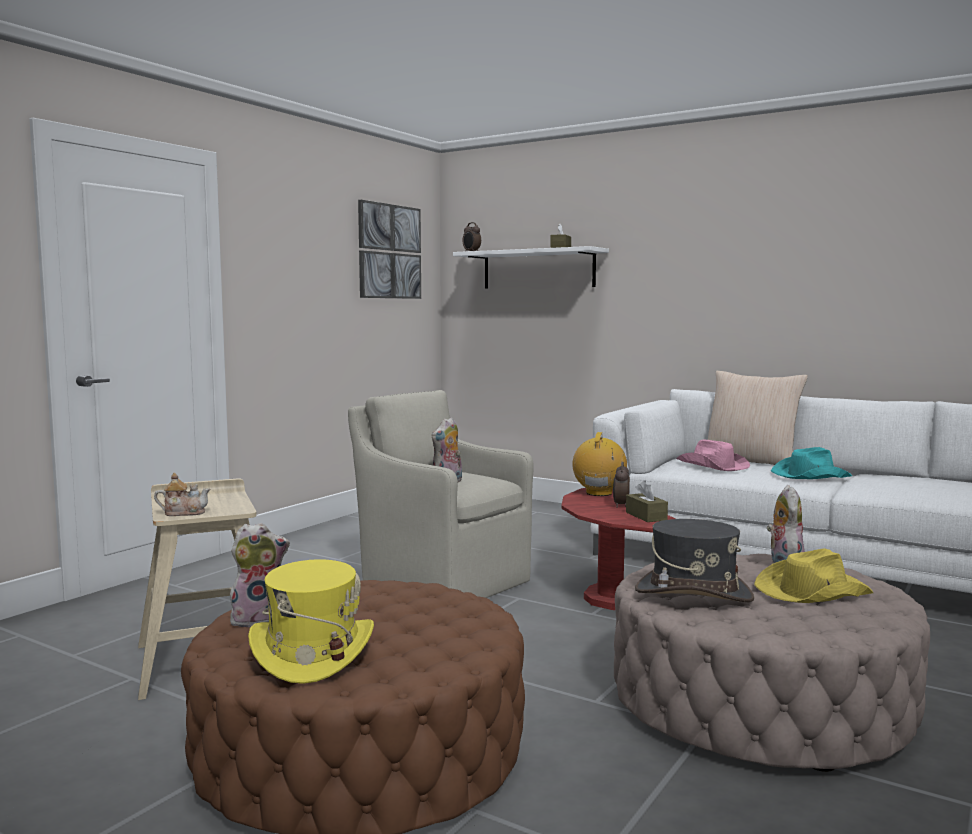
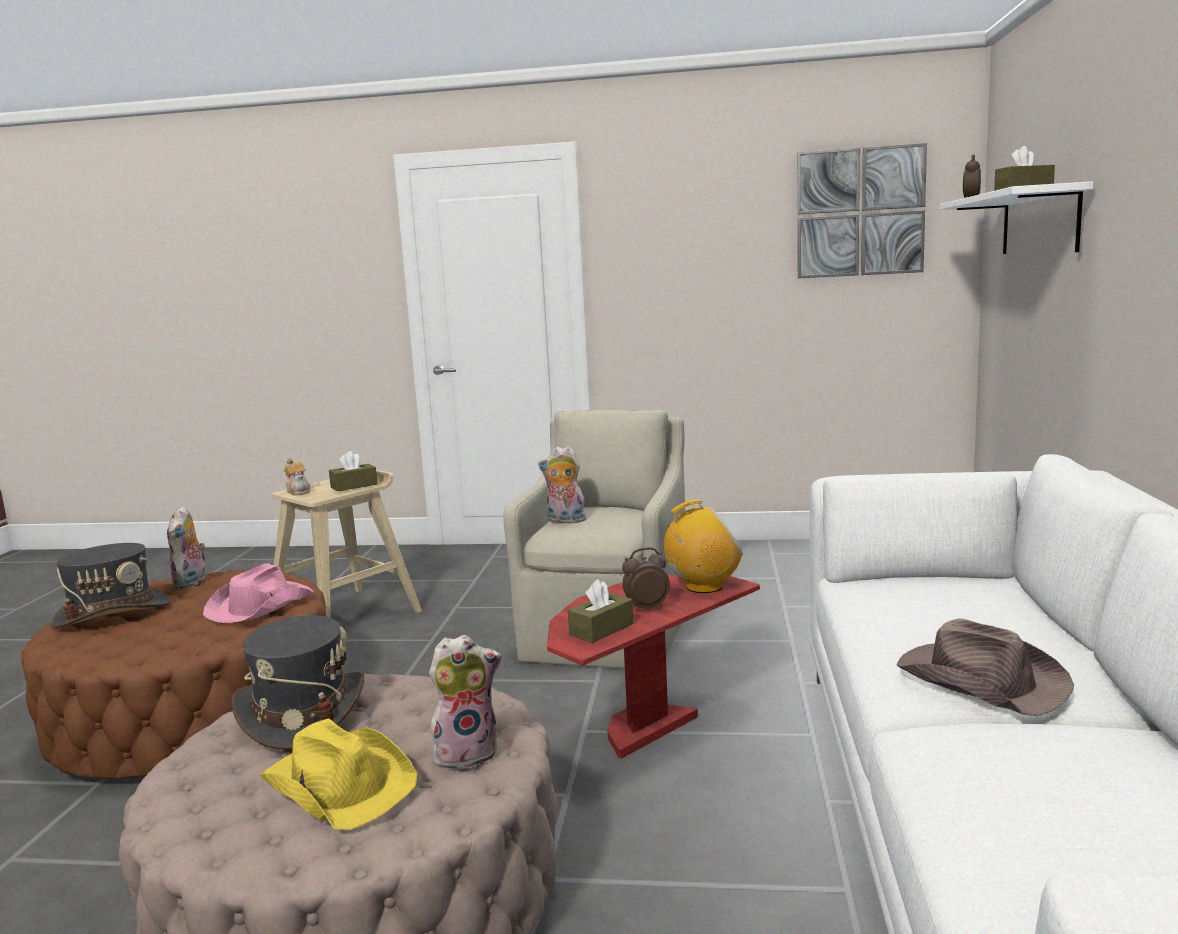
camera: 65 degrees right, 5 degrees up
(225, 497) = (354, 486): none -> brown tissue box
(258, 619) = (191, 582): plush toy -> plush toy turned 45 degrees clockwise
(312, 653) = (112, 613): yellow hat -> grey hat
(712, 466) = (920, 605): pink hat -> pink hat (259, 605)
(751, 461) = (1043, 622): beige pillow -> none
(809, 475) = (979, 680): turquoise hat -> brown hat

